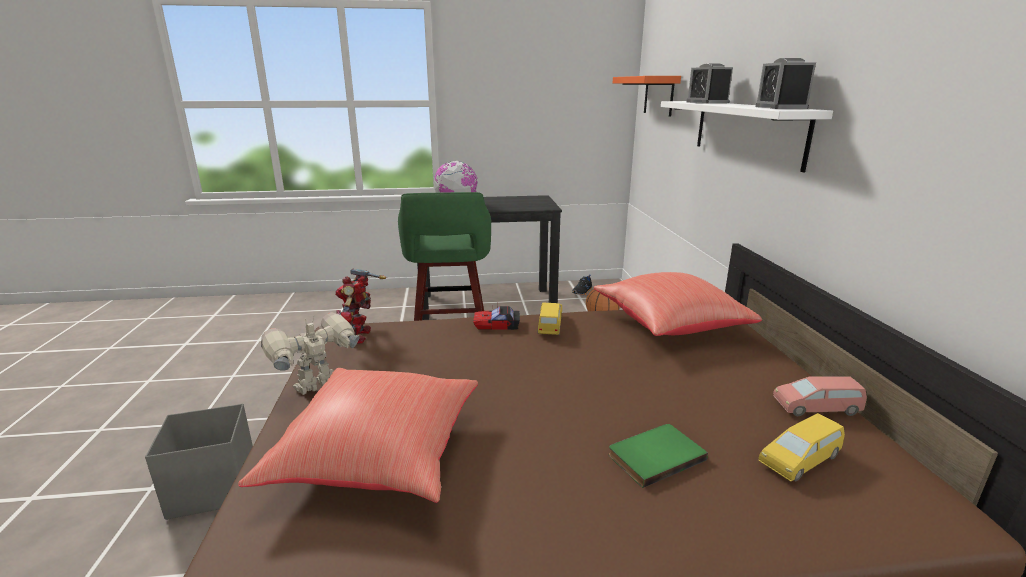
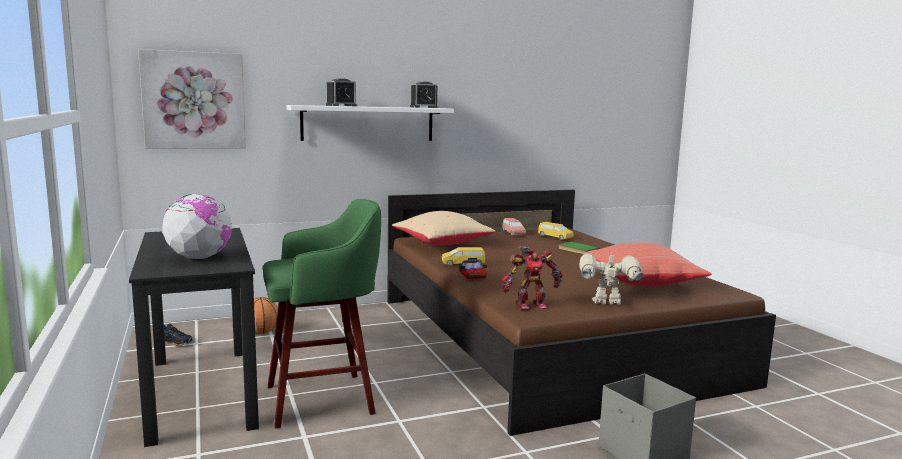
camera: 105 degrees left, 10 degrees down
(317, 386) = (607, 303): toy robot -> toy robot turned 150 degrees clockwise
(658, 95) = (194, 100): orange shelf -> picture
(668, 325) = (443, 244): red pillow -> beige pillow

